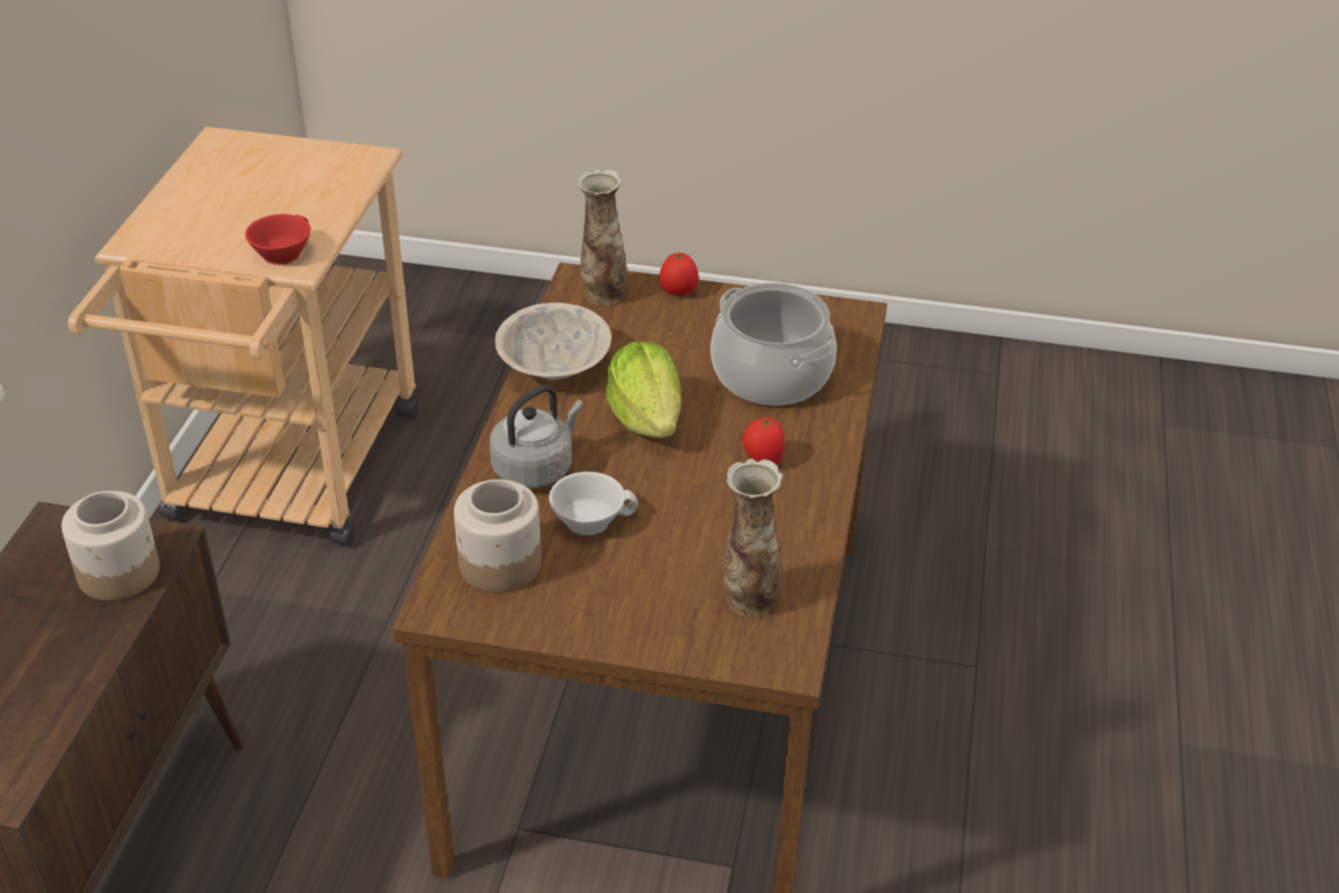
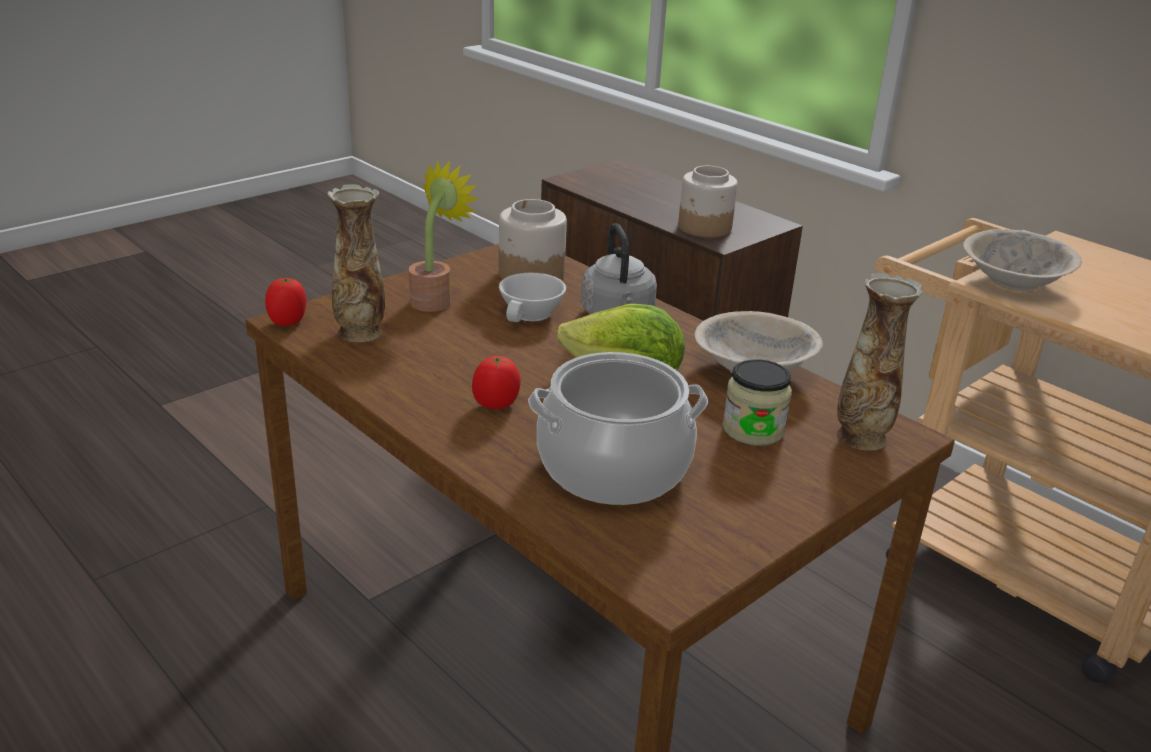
camera: 125 degrees right, 10 degrees down
(281, 252) = (1014, 281): red cup -> beige bowl
(631, 595) = (435, 299): none -> potted plant
(649, 338) = (753, 429): none -> jar
(678, 292) = (829, 482): tomato -> tomato (288, 322)

